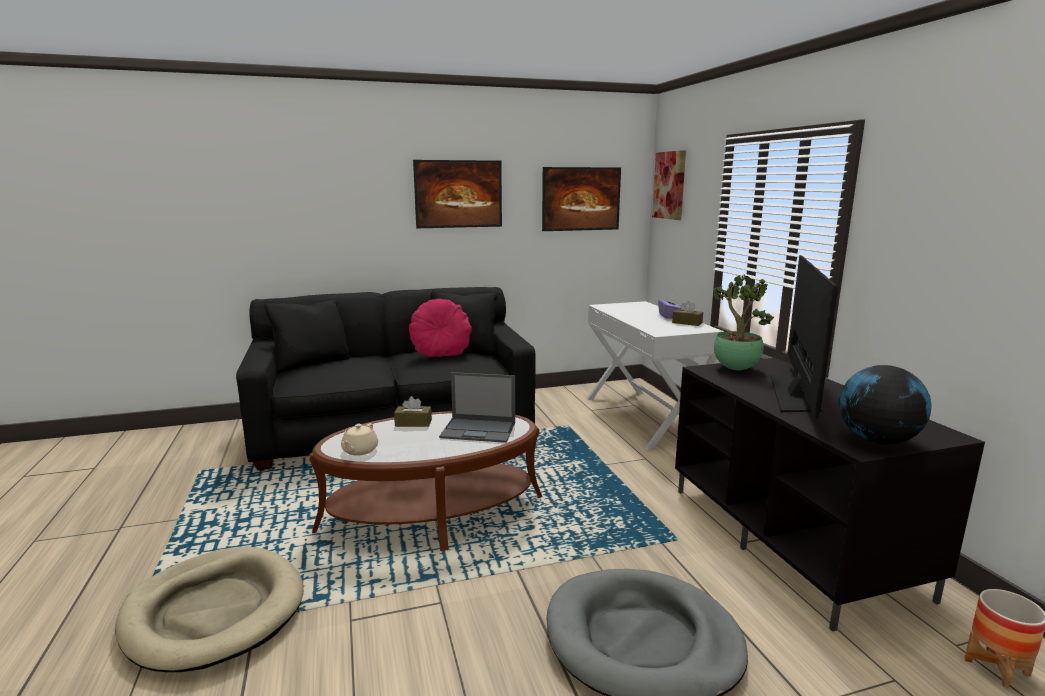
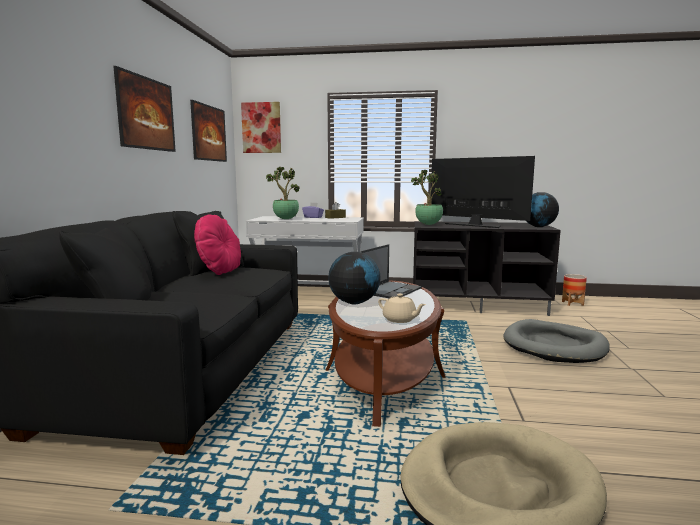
camera: 65 degrees left, 5 degrees down
(413, 423) = (354, 303): brown tissue box -> globe
(626, 312) = (285, 219): none -> potted plant

